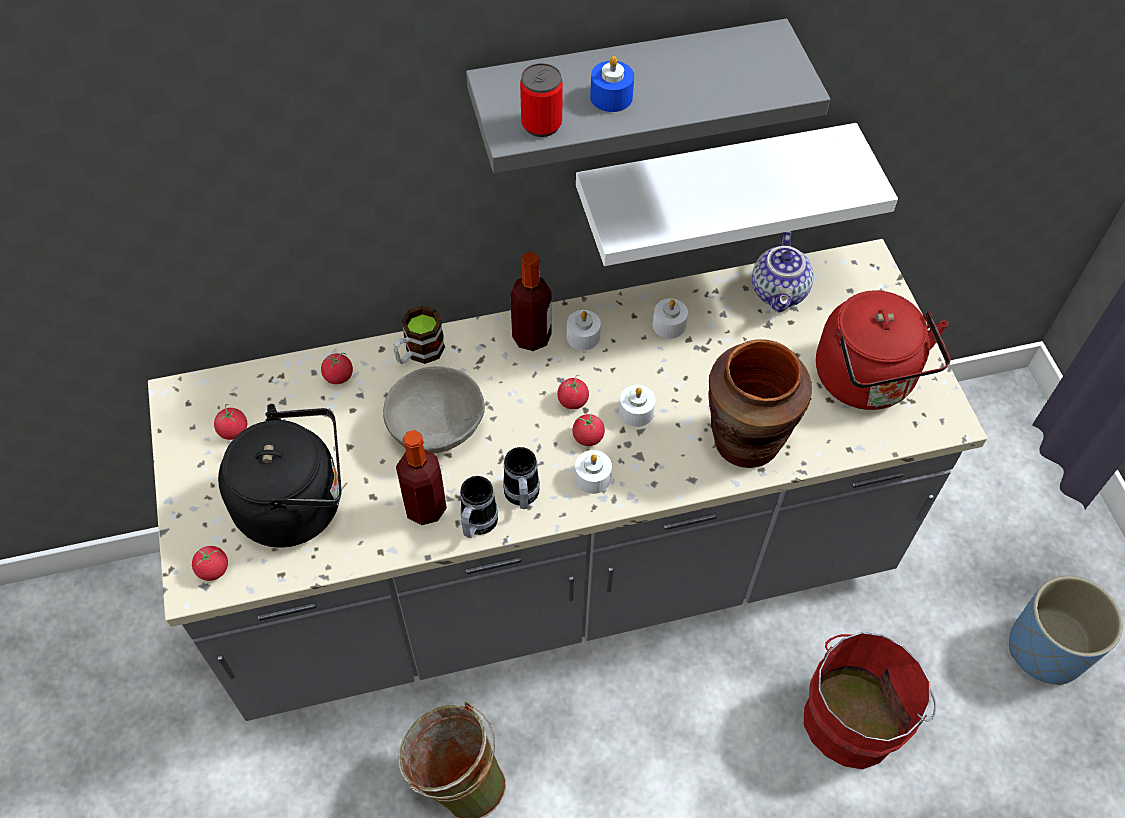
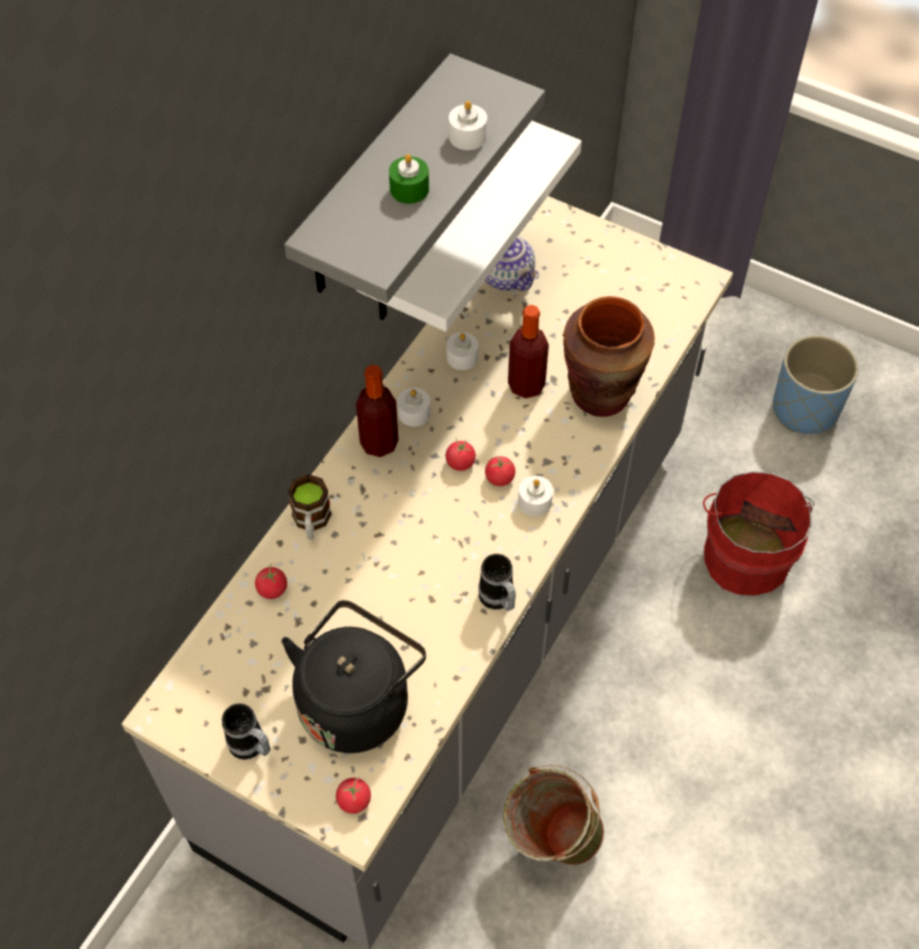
camera: 45 degrees left, 0 degrees up
(233, 430) = (242, 696): tomato -> none
(425, 507) = (450, 621): bottle -> bottle (526, 385)
(437, 428) = (391, 561): grey bowl -> none
(522, 497) = (505, 555): mug -> mug (252, 747)
(541, 124) = (388, 242): can -> none
(611, 97) = (409, 189): blue candle -> green candle
(636, 412) = (510, 434): white candle -> white candle (467, 136)
(867, 382) = (628, 293): red kettle -> none

